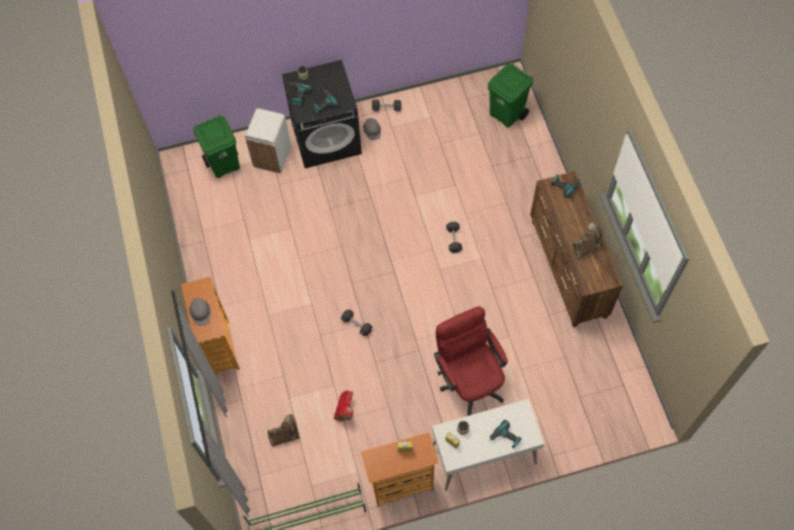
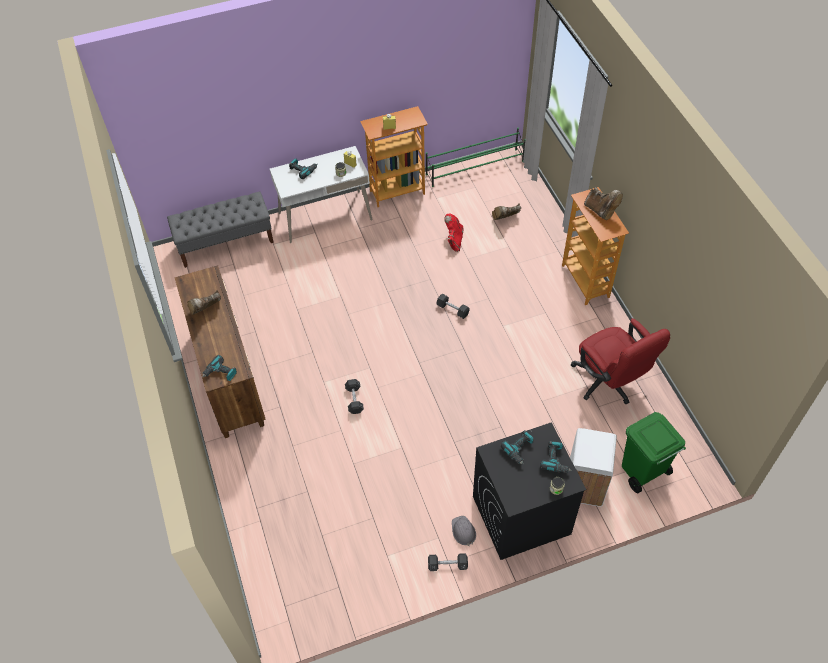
camera: 175 degrees right, 10 degrees down
(200, 312) = (600, 211): grey hard hat -> brown boot
(469, 379) = (337, 271): red office chair -> red office chair (609, 383)
(507, 114) = (285, 565): green trash can -> none
(591, 426) = (226, 243): none -> grey bench

